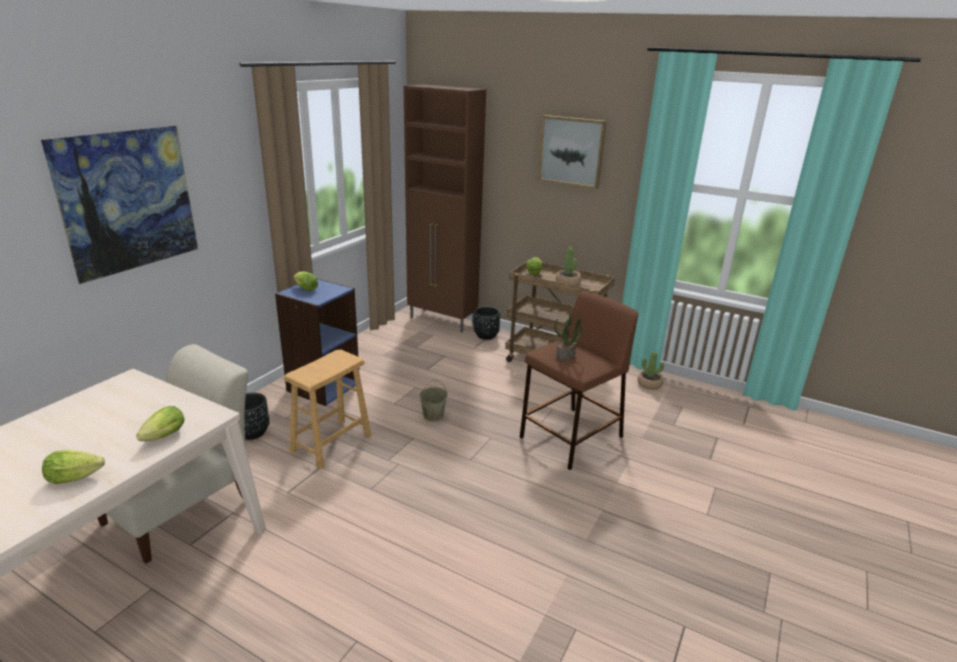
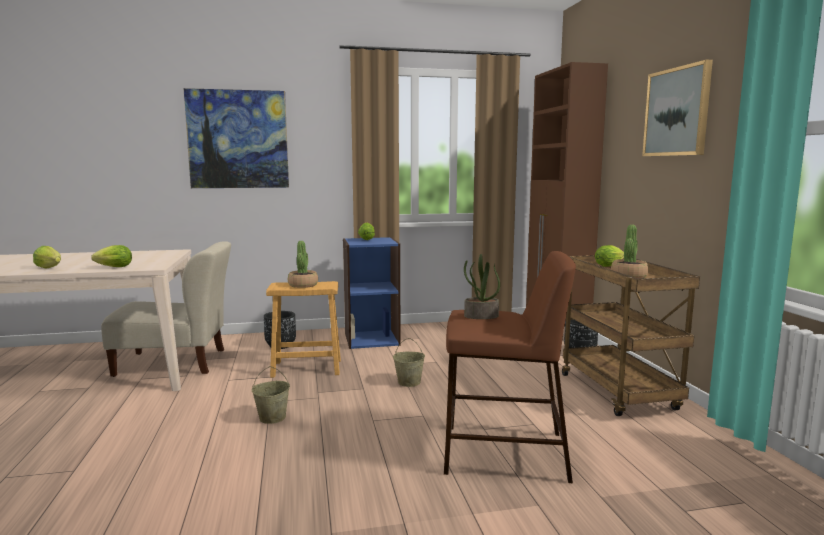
camera: 50 degrees right, 15 degrees down
(403, 499) = (273, 417): none -> beige bucket
(649, 384) = (729, 459): potted plant -> potted plant (303, 285)

